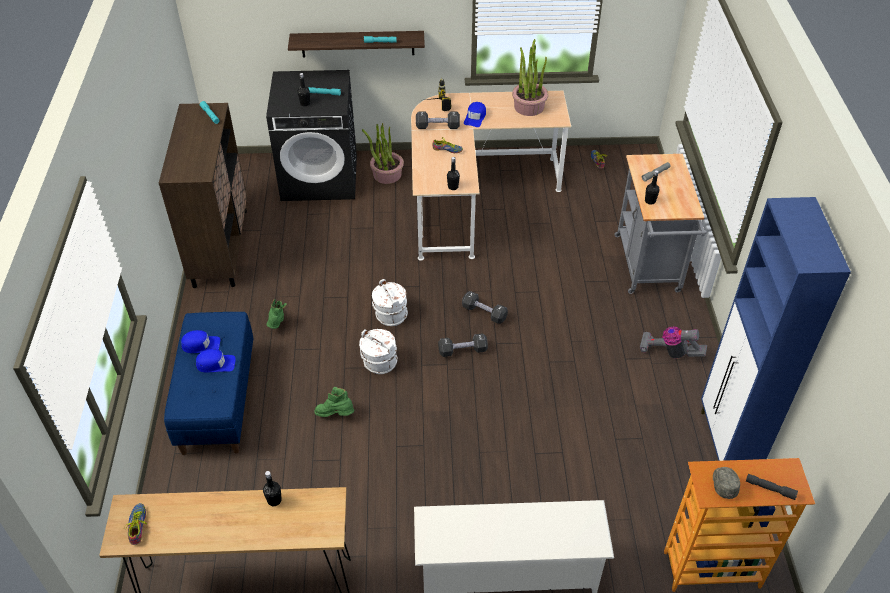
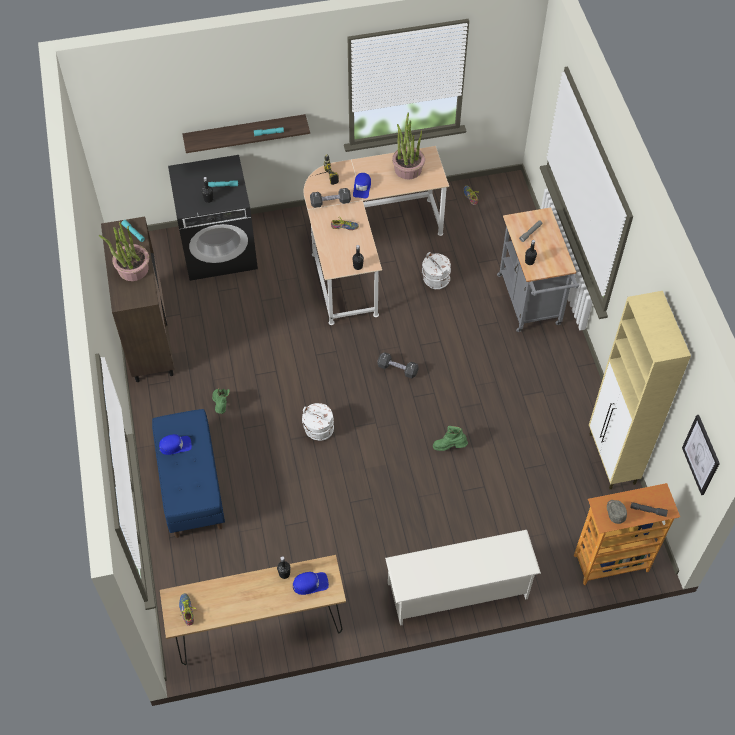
camera: 10 degrees left, 10 degrees up
(216, 364) = (193, 461): blue cap -> blue cap (310, 584)
(335, 414) = (293, 482): green boot -> green boot (449, 446)
(387, 174) = (280, 238): potted plant -> potted plant (133, 269)
(390, 315) = (317, 383): white bucket -> white bucket (435, 280)
(462, 350) = (386, 408): black dumbbell -> none
(670, 352) = (558, 383): vacuum cleaner -> none
(726, 445) = (612, 459): blue cabinet -> beige cabinet
(853, 416) = (701, 455): none -> picture

